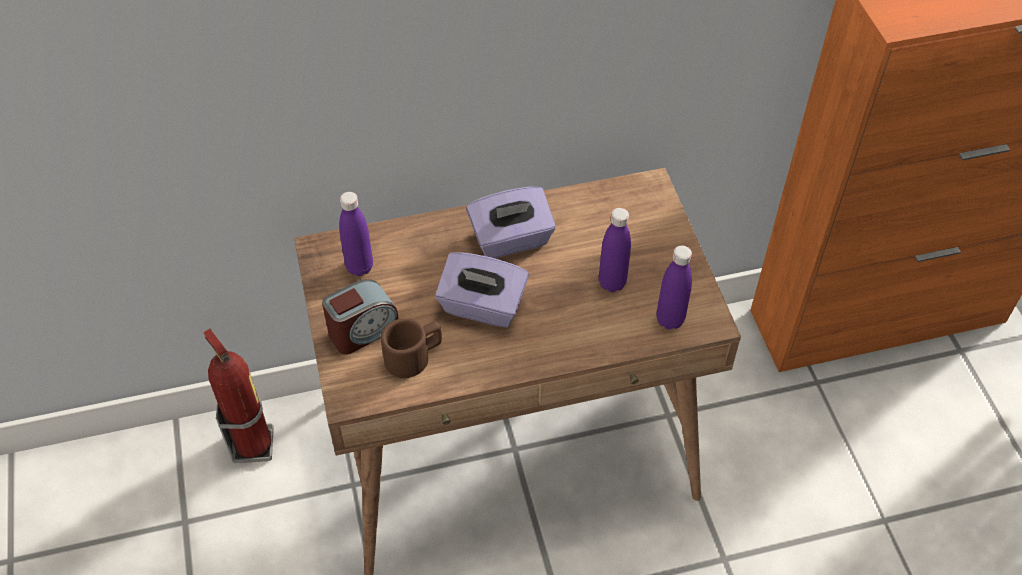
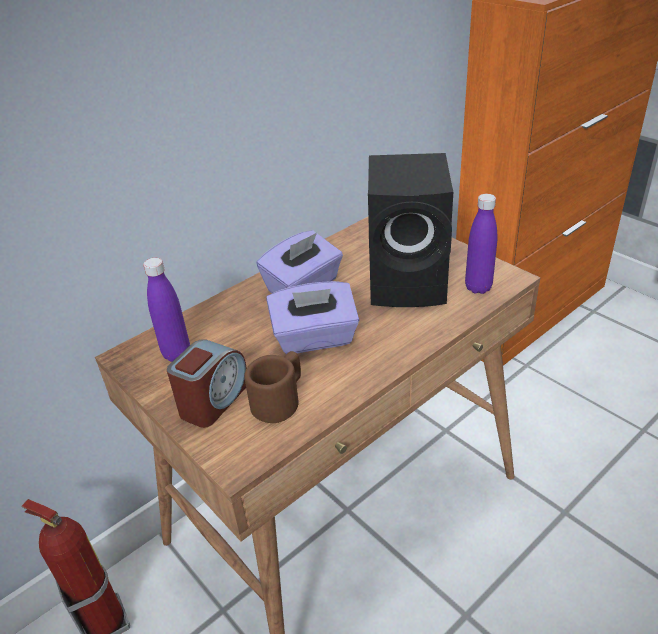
camera: 25 degrees left, 15 degrees down
(612, 283) = (410, 282): purple bottle -> black speaker

